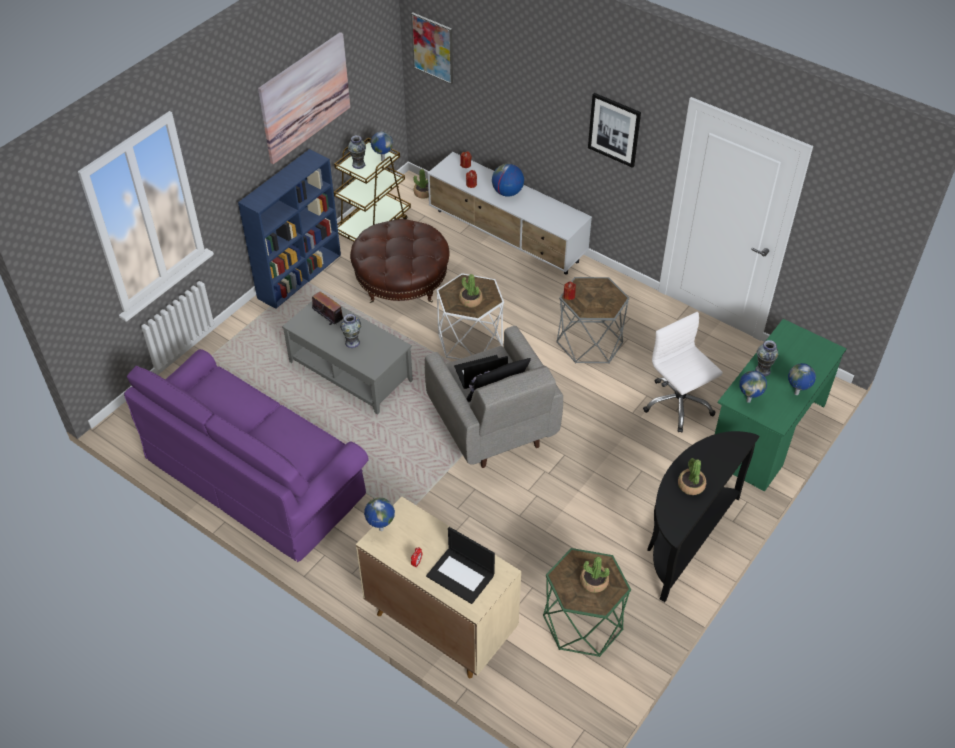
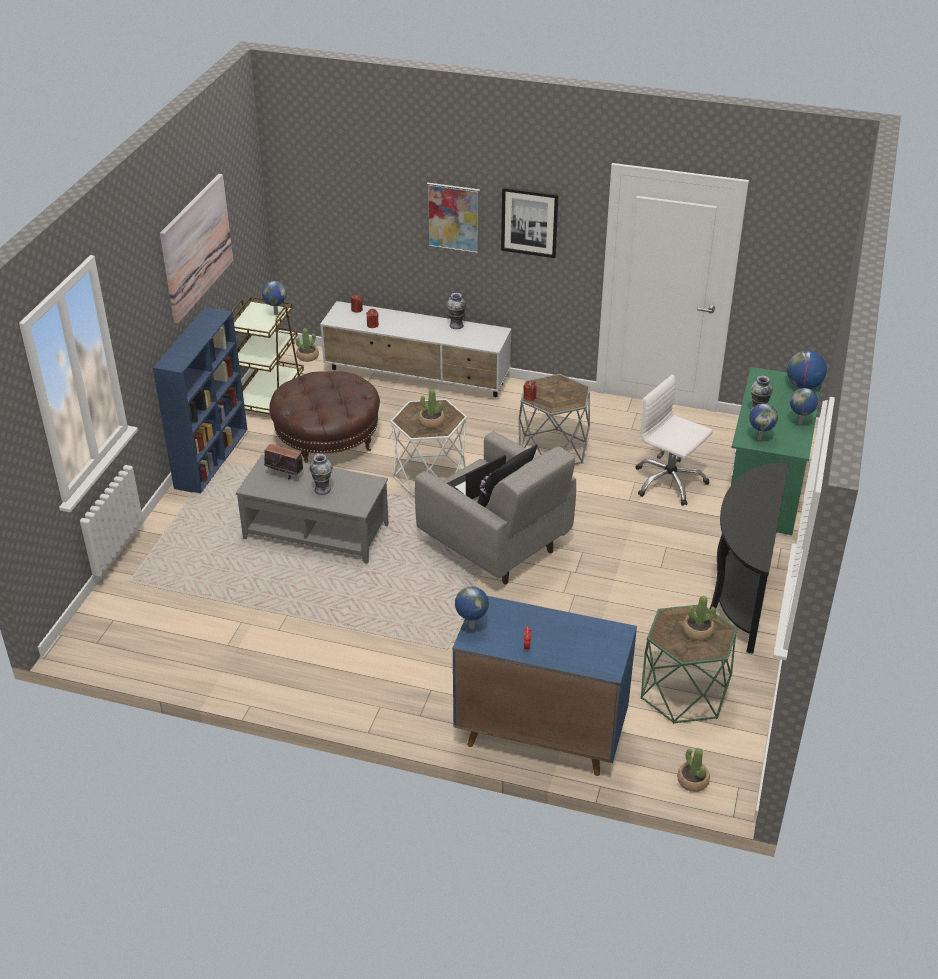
camera: 20 degrees left, 10 degrees down
(255, 475) = (261, 653): purple sofa -> none
(358, 164) = (252, 322): vase -> vase (456, 325)
(433, 48) = (305, 186): picture -> picture (454, 217)
(439, 624) = (539, 735): beige cabinet -> blue cabinet
(461, 575) = (579, 645): laptop -> none
(507, 192) = (414, 325): globe -> globe (803, 386)
(691, 485) = (750, 518): potted plant -> potted plant (692, 781)

